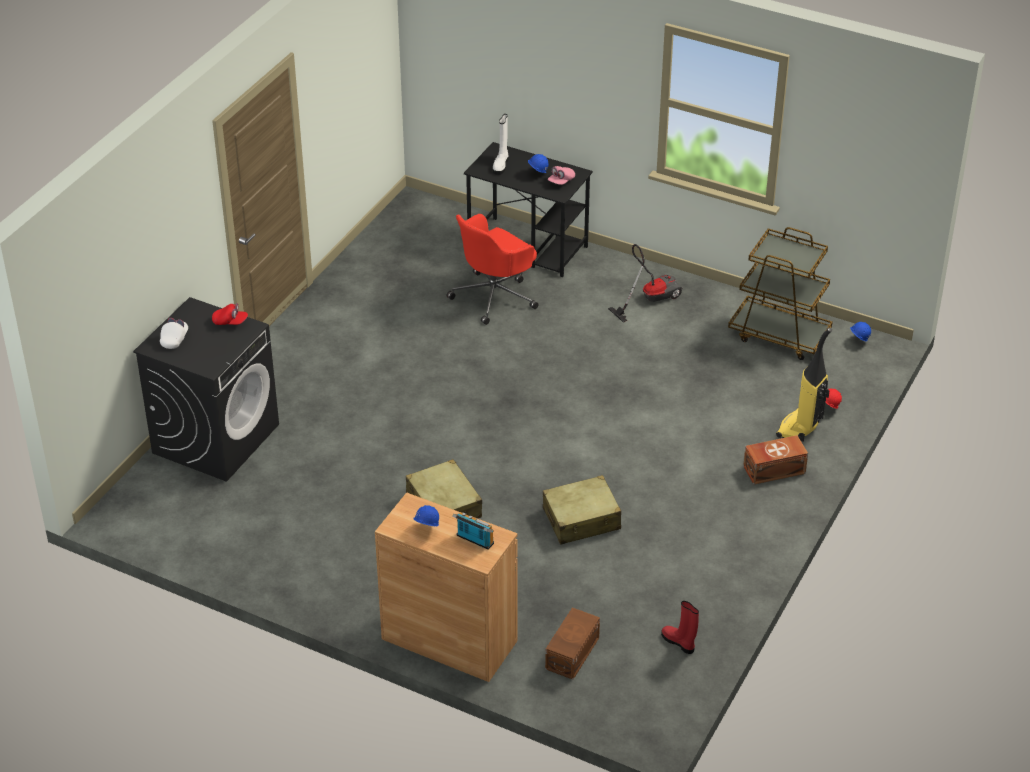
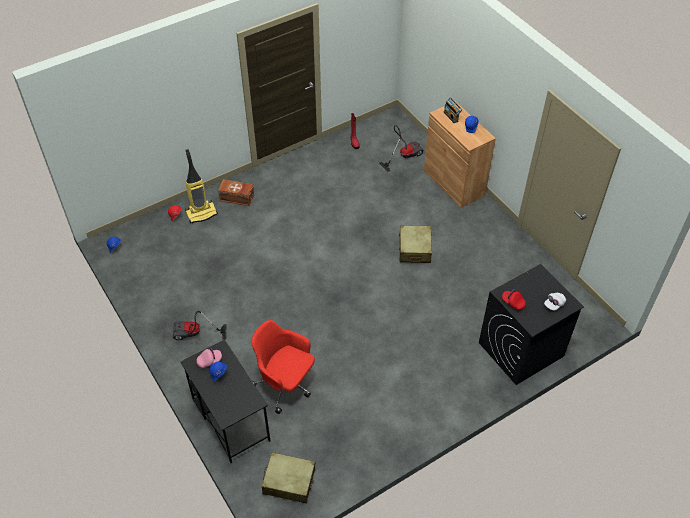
camera: 150 degrees left, 10 degrees up
(495, 296) = (285, 384): red office chair -> red office chair turned 135 degrees counterclockwise
(501, 165) = (235, 399): white boot -> none
(571, 653) = (404, 156): brown storage box -> vacuum cleaner
(582, 519) = (351, 212): beige suitcase -> beige suitcase (289, 481)
(779, 335) = (150, 273): brown cart -> none

